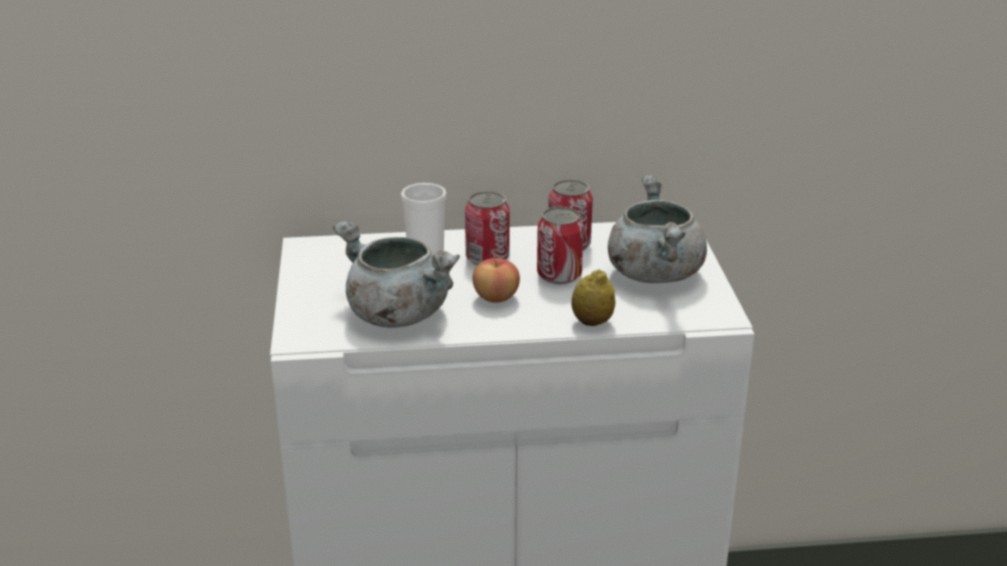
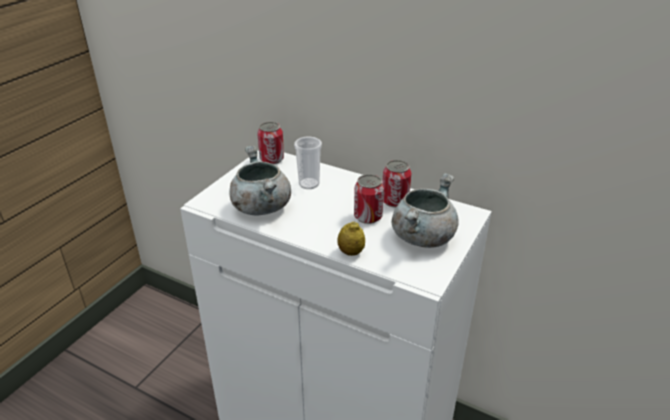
camera: 35 degrees right, 5 degrees up
(487, 258) = (343, 192): can -> can (272, 159)
(496, 297) = (319, 217): apple -> none

